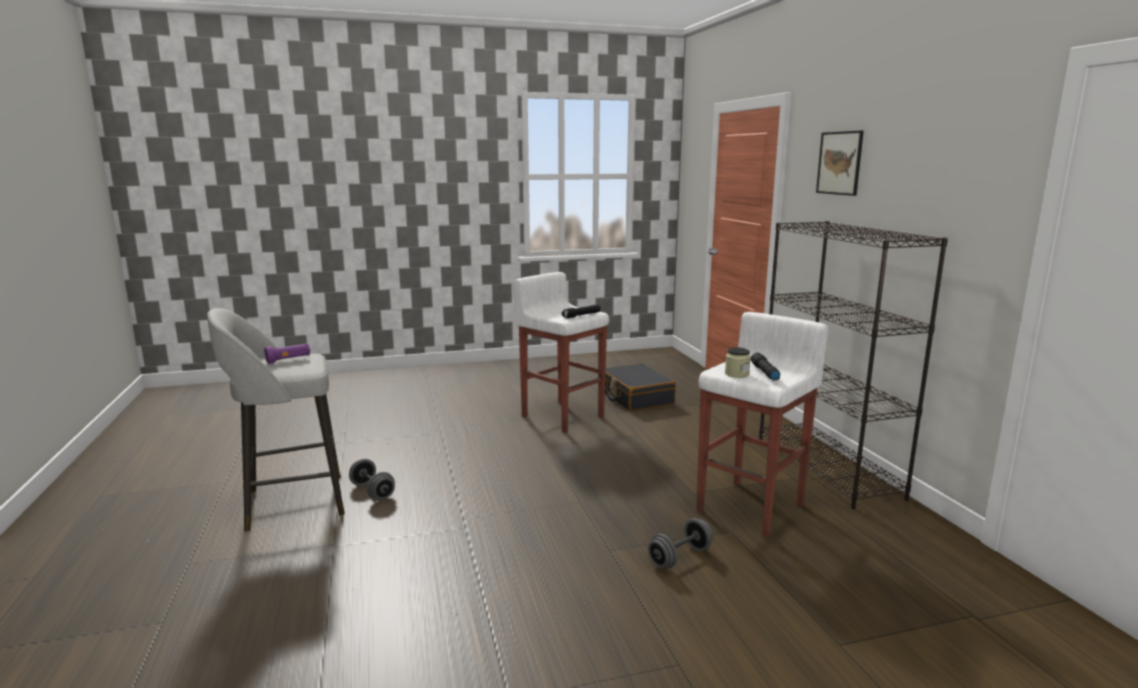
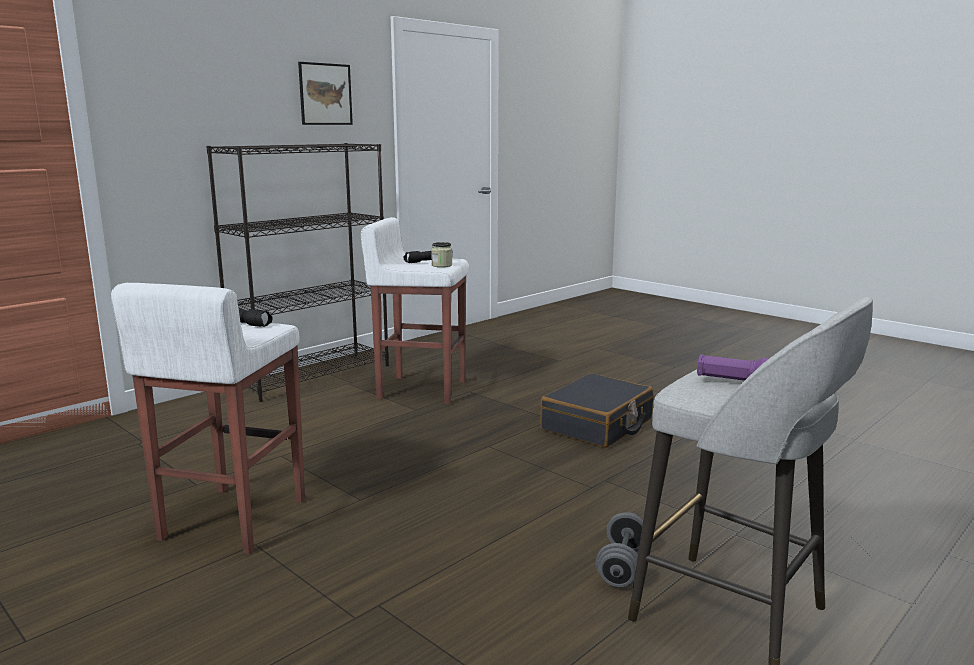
camera: 120 degrees left, 0 degrees up
(635, 397) = (112, 486): black suitcase -> black suitcase (597, 425)
(680, 557) = (528, 399): grey dumbbell -> none
(839, 163) = (199, 80): picture -> picture (325, 94)

